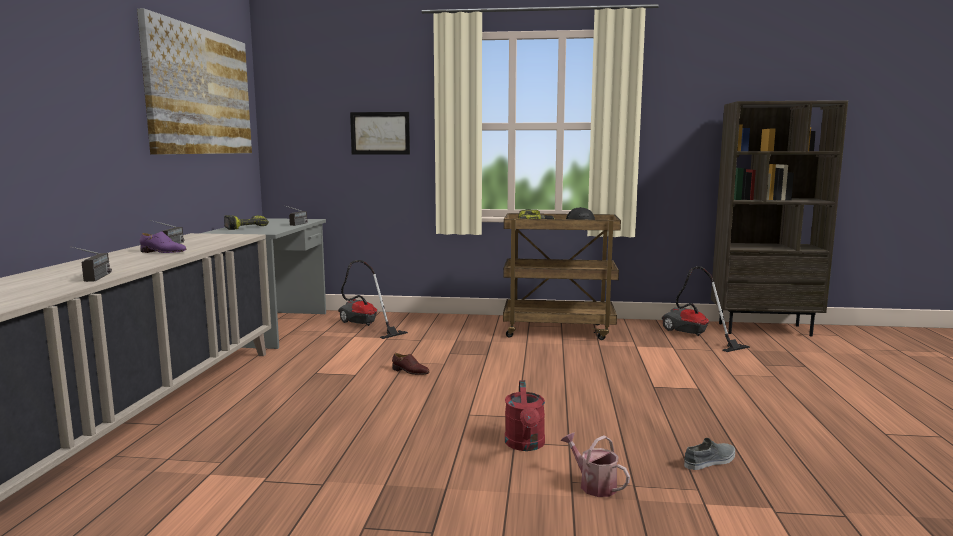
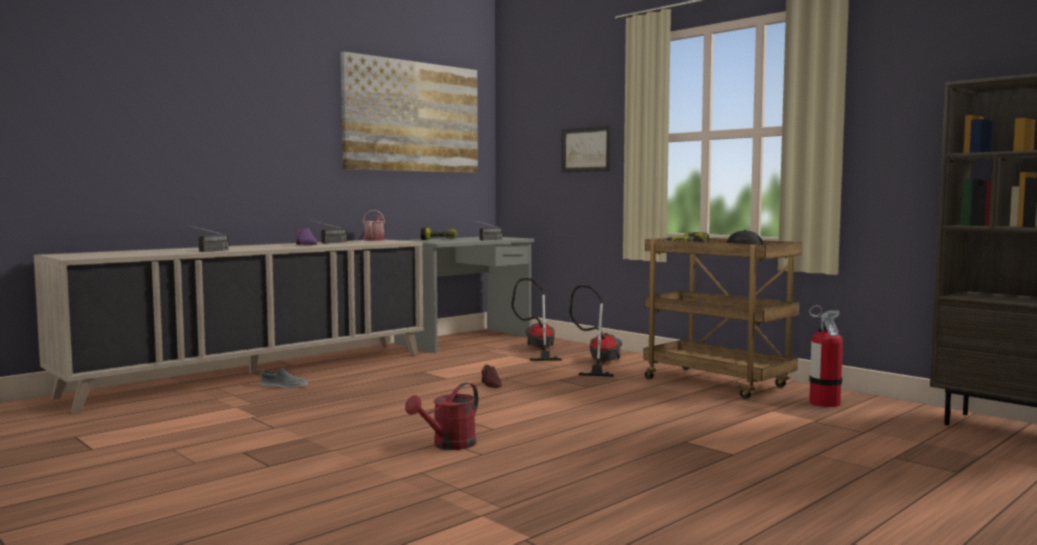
camera: 40 degrees right, 5 degrees down
(594, 485) = (431, 479): watering can -> watering can (374, 239)
(646, 332) = (824, 403): none -> fire extinguisher
(693, 336) = (880, 417): vacuum cleaner -> vacuum cleaner (599, 363)
(710, 461) = (571, 497): grey shoe -> grey shoe (283, 386)

